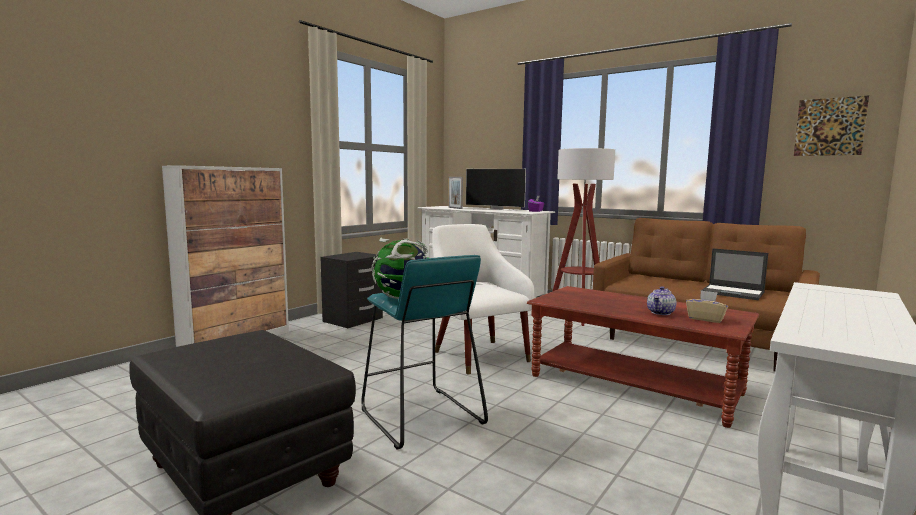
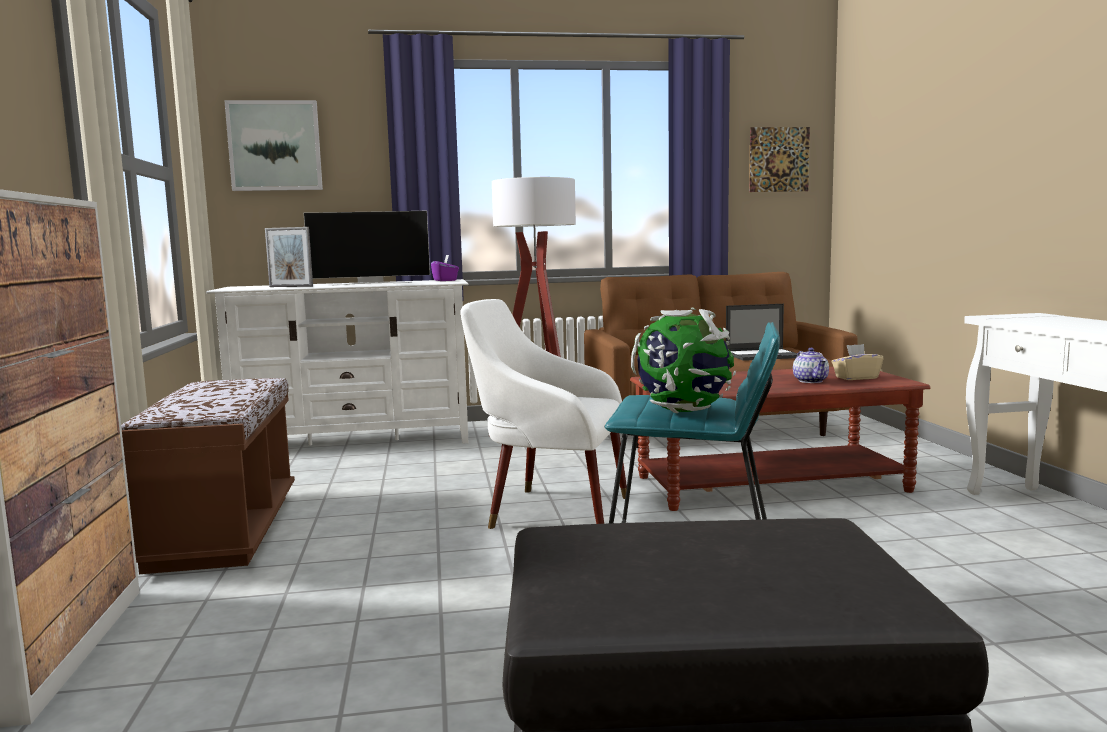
camera: 45 degrees left, 0 degrees up
(353, 320) = (222, 531): black nightstand -> brown bench
(474, 132) = (275, 146): none -> picture

